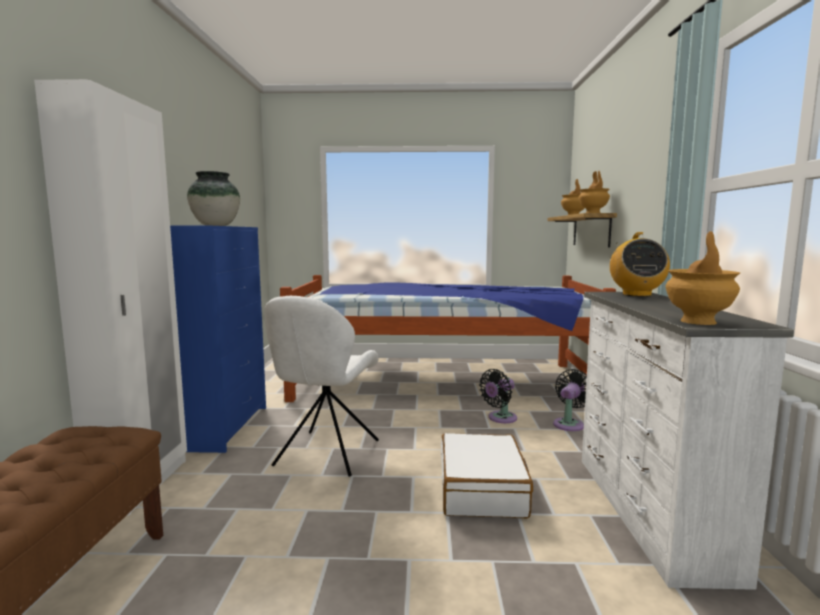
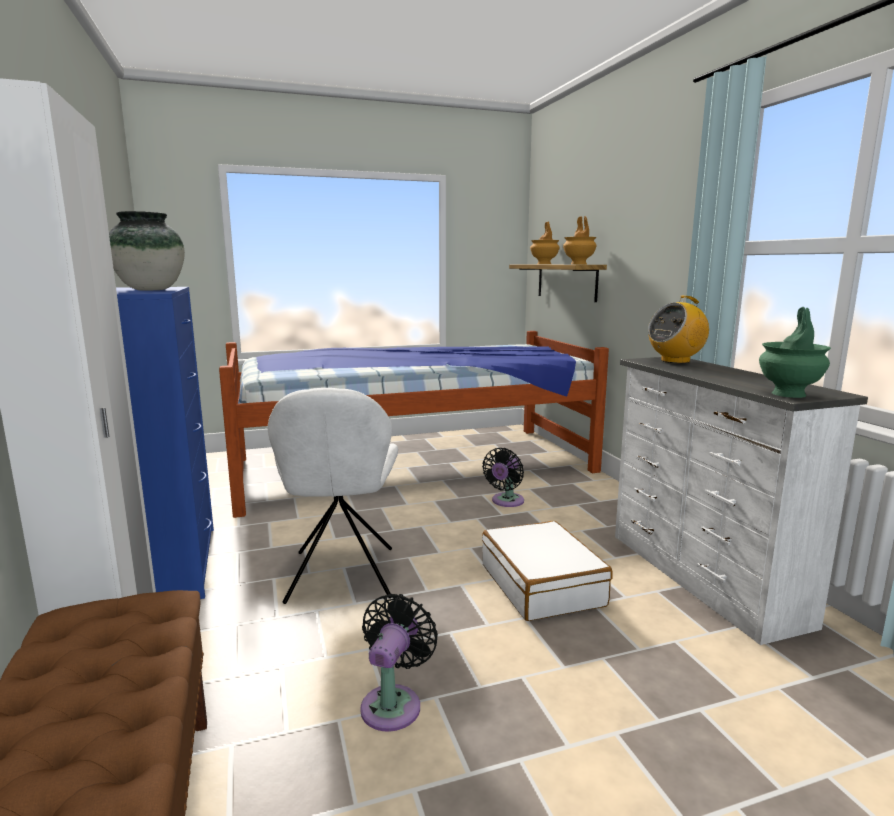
camera: 20 degrees left, 5 degrees up
(569, 424) = (578, 498): black fan -> black fan (393, 703)
(636, 295) = (675, 361): radio -> radio turned 75 degrees clockwise
(698, 322) = (789, 394): brown vase -> green vase

